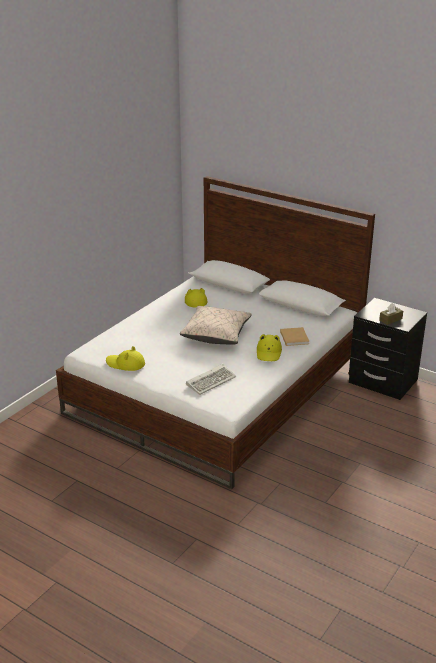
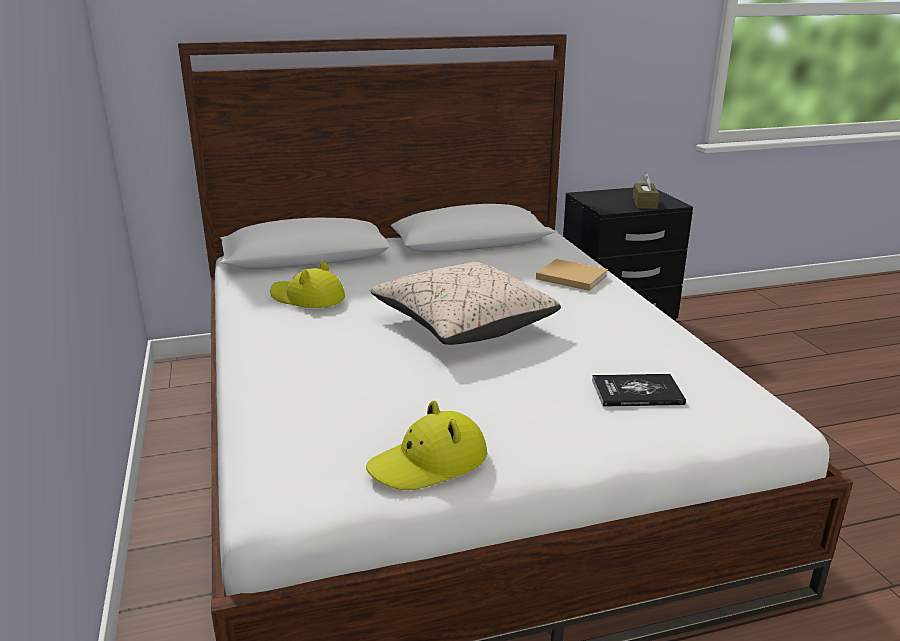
camera: 50 degrees left, 5 degrees down
(211, 381) = (637, 392): keyboard -> book
(269, 352) = (594, 309): yellow hat -> none

